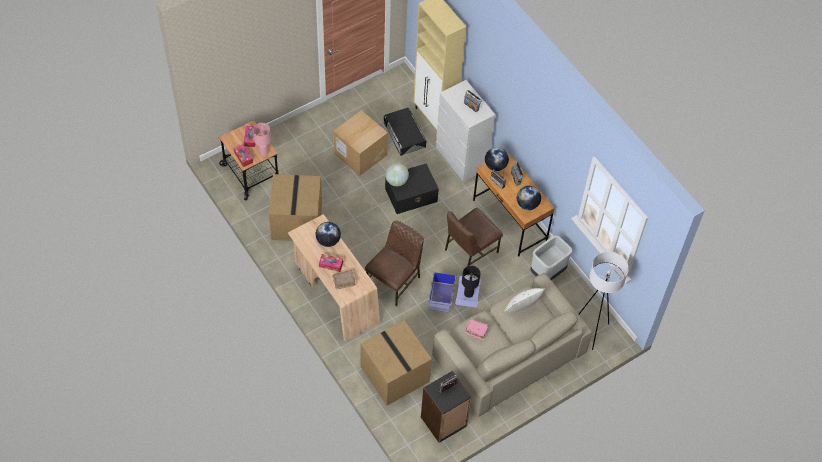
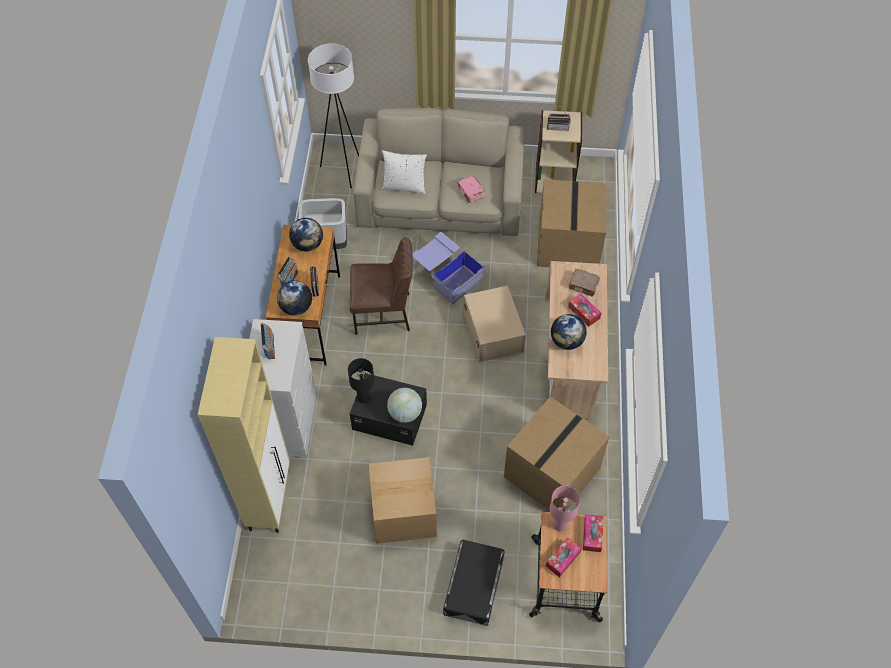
camera: 140 degrees left, 0 degrees up
(394, 281) = (493, 331): brown chair -> beige storage box
(404, 134) = (326, 503): black storage box -> black storage box (473, 585)
(444, 422) = (554, 179): black bookcase -> beige bookcase
(469, 293) = (435, 250): black table lamp -> black table lamp (363, 397)

